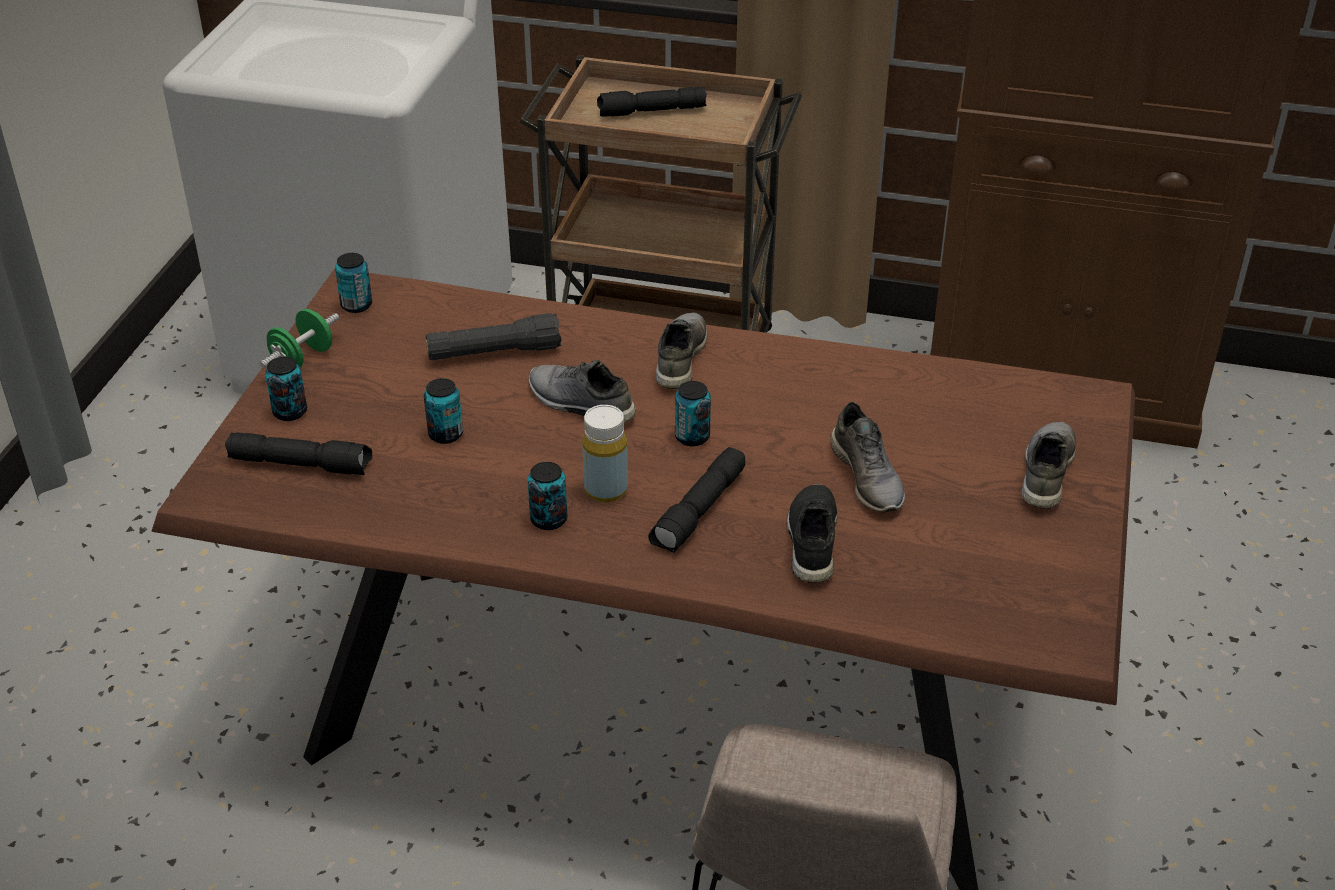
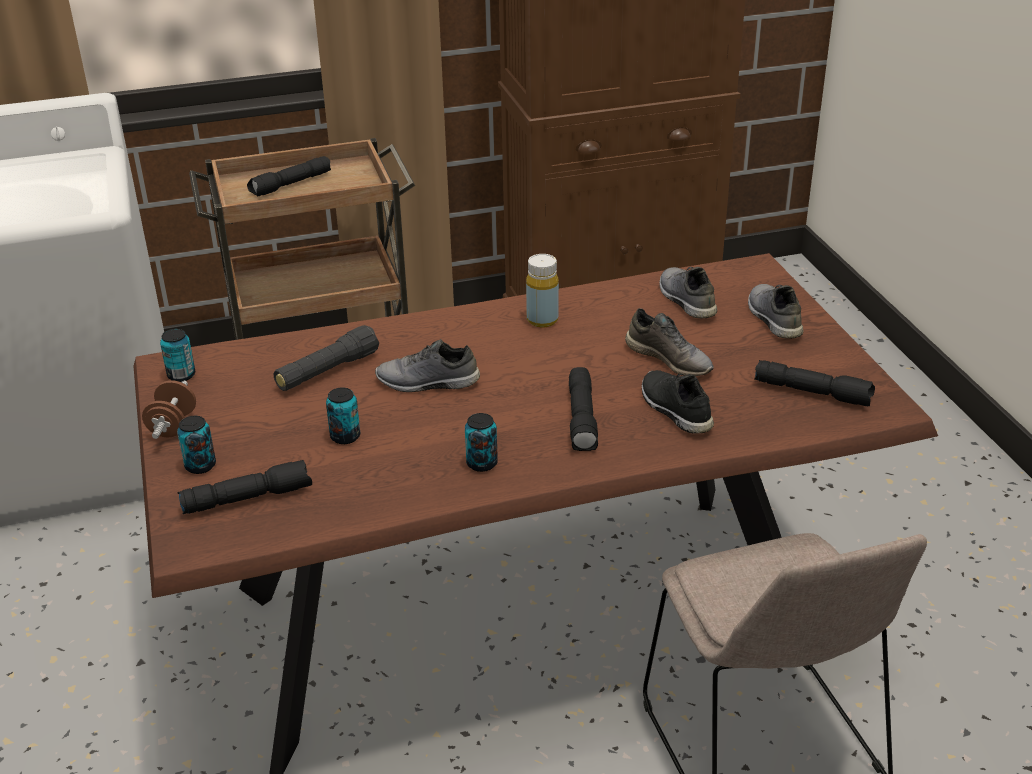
camera: 30 degrees left, 5 degrees down
(302, 358) = (173, 426): green dumbbell -> brown dumbbell
(606, 490) = (503, 429): yellow bottle -> yellow bottle (542, 320)
(679, 358) = (469, 331): grey shoe -> grey shoe (685, 300)
(692, 437) = (529, 375): can -> none
(997, 586) = (813, 392): none -> black flashlight

